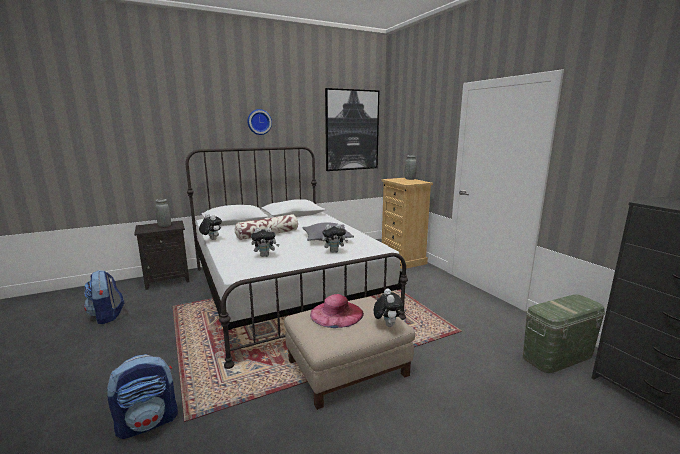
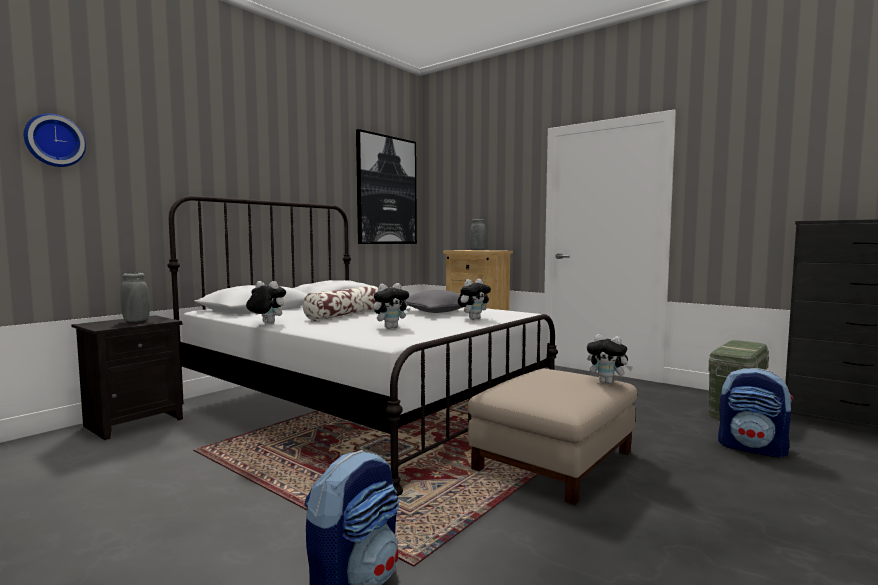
camera: 25 degrees left, 10 degrees down
(107, 316) = (69, 484): backpack -> backpack (753, 448)
(259, 122) = (274, 164): wall clock -> wall clock (54, 141)
(336, 313) = (539, 381): pink hat -> none
(386, 325) = (607, 382): plush toy -> plush toy turned 150 degrees clockwise

